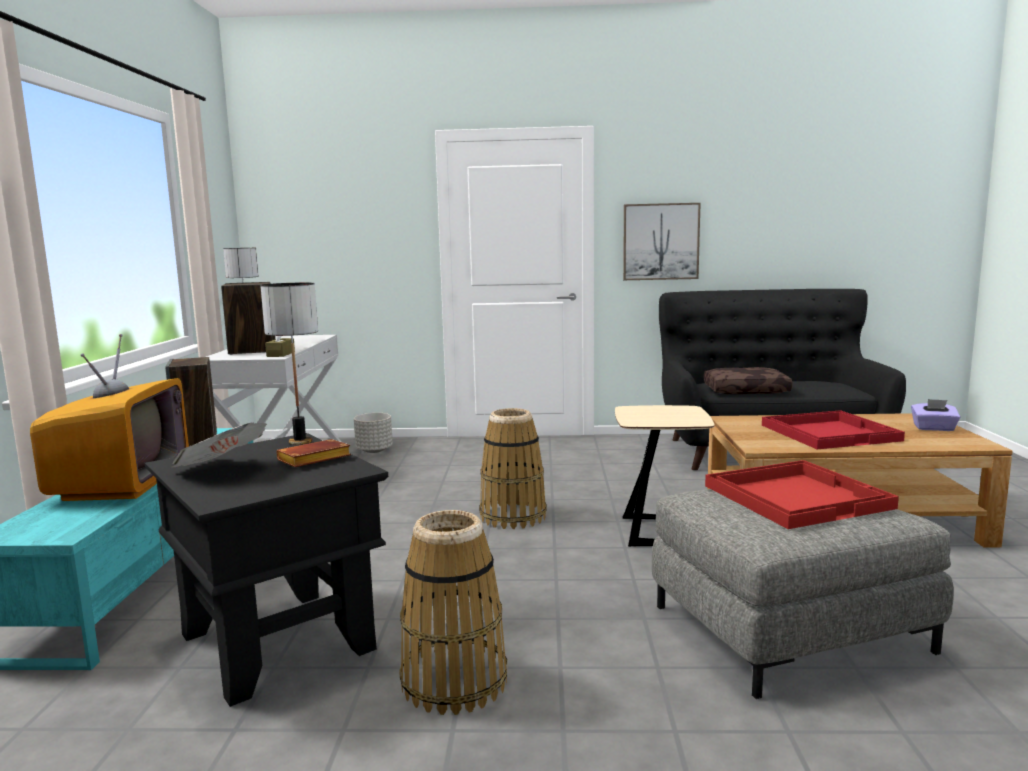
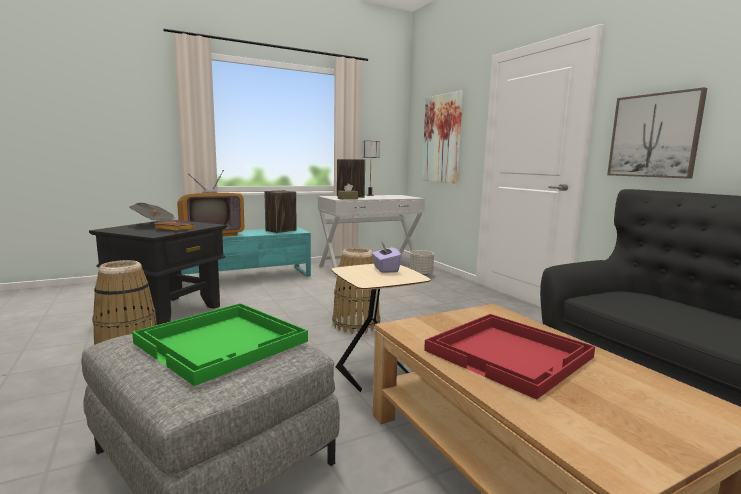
camera: 60 degrees right, 0 degrees up
(300, 441) = (208, 225): table lamp -> none
(340, 240) = (442, 139): none -> picture
(746, 390) = (636, 308): brown pillow -> none
(796, 496) = (224, 342): red tray -> green tray
(934, 428) = (661, 424): purple tissue box -> purple tissue box (385, 269)

